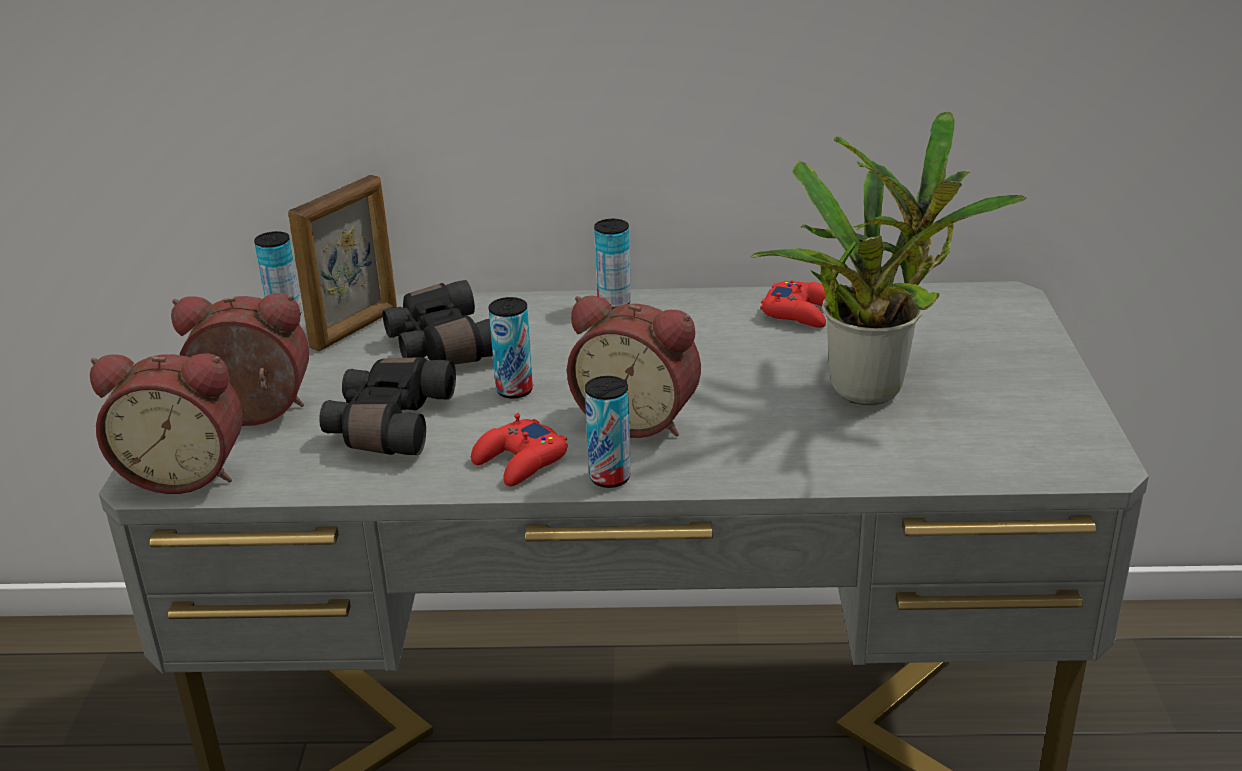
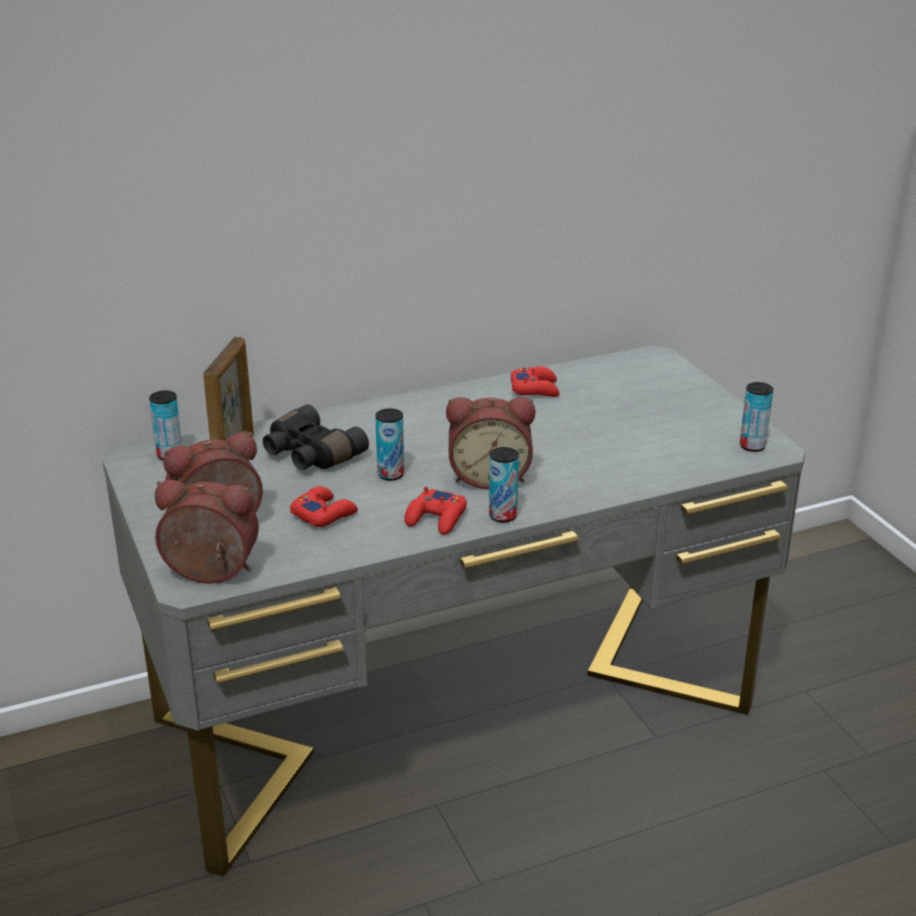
camera: 25 degrees left, 0 degrees up
(185, 473) = (210, 575): alarm clock -> alarm clock turned 150 degrees counterclockwise
(387, 424) = (324, 514): black binoculars -> red game controller
(614, 303) = (406, 404): can -> can (752, 446)
(874, 387) = (618, 428): potted plant -> none

